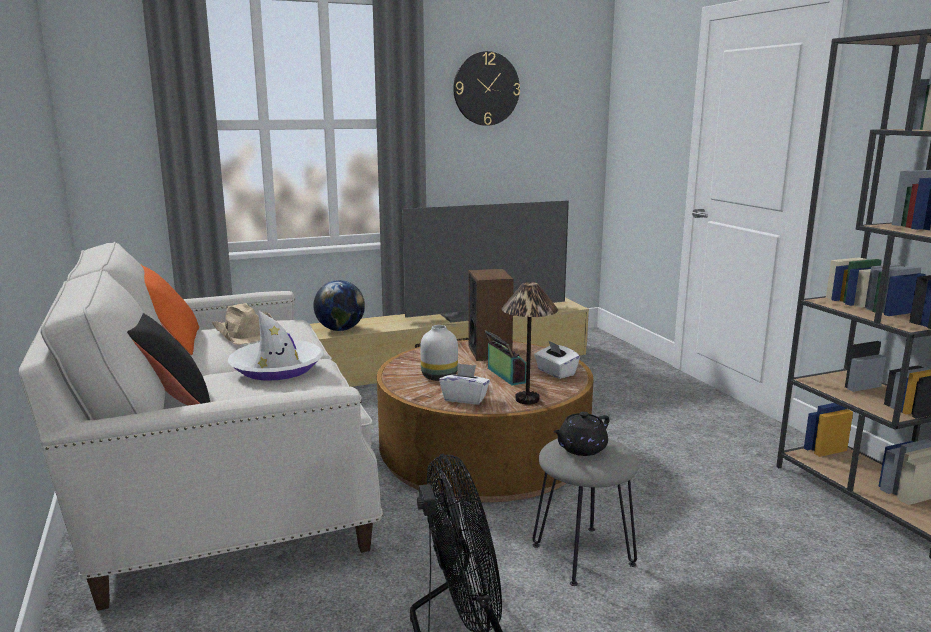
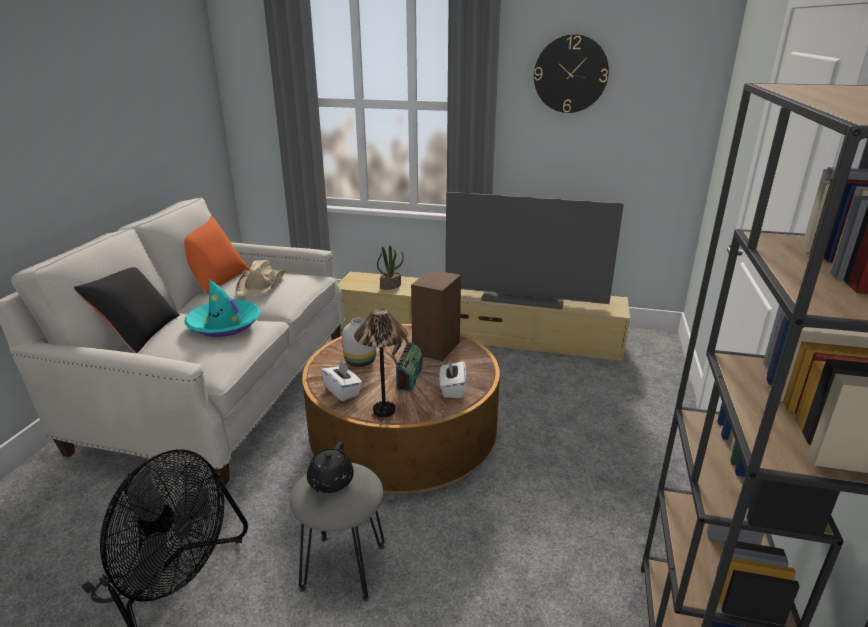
camera: 35 degrees right, 10 degrees up
(277, 368) = (224, 324): white hat -> turquoise hat
(340, 329) = (390, 286): globe -> potted plant
(581, 449) = (330, 482): black teapot -> black teapot turned 75 degrees counterclockwise

